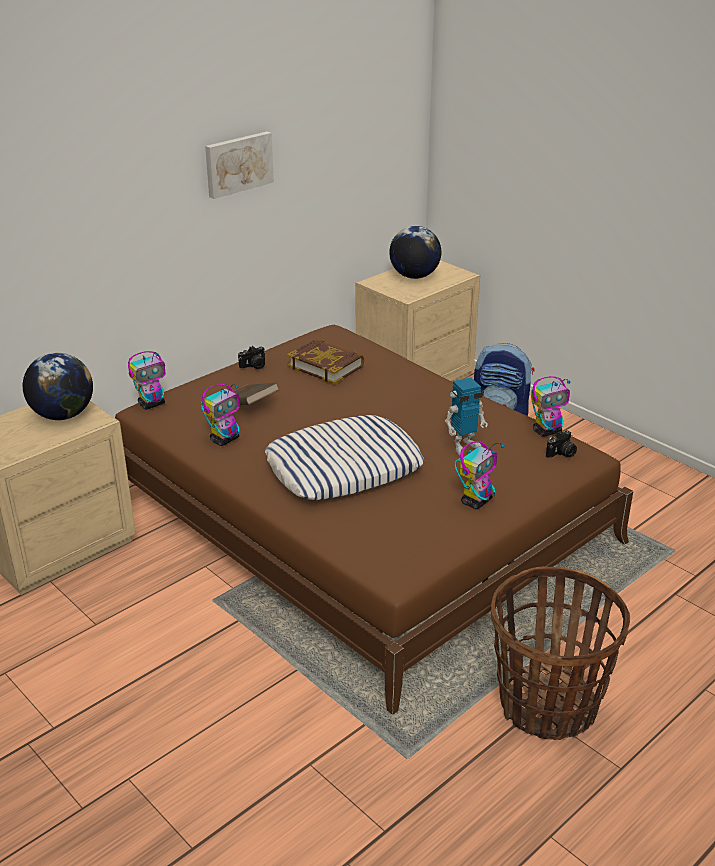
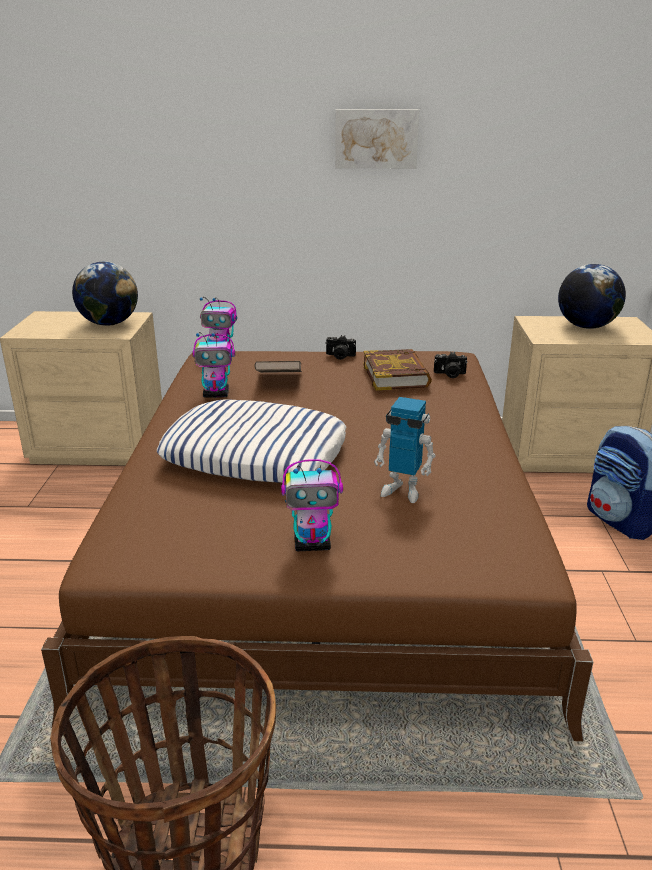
camera: 45 degrees right, 5 degrees down
(547, 431) = (525, 522): toy robot -> none
(561, 454) = (500, 551): camera -> camera (450, 374)

